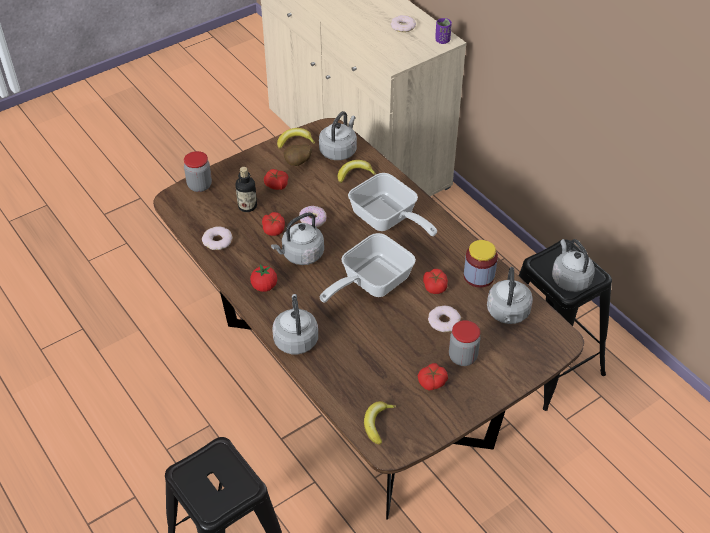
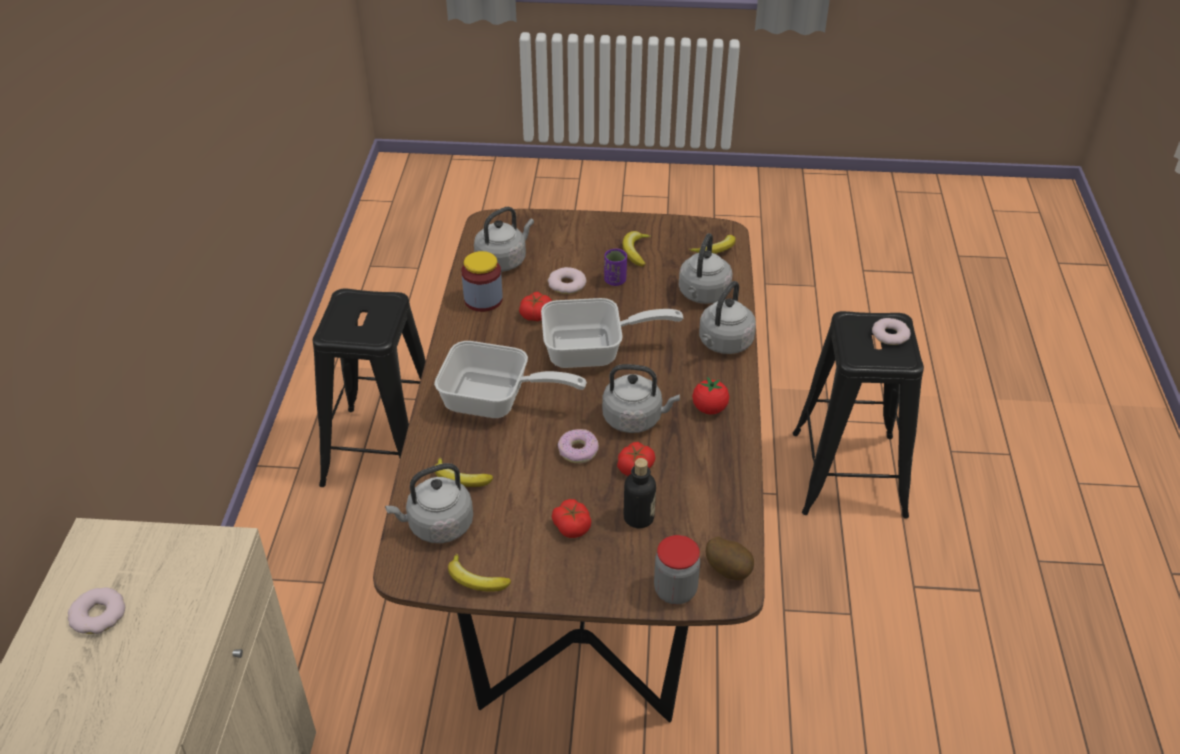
camera: 140 degrees left, 5 degrees down
(217, 241) = (717, 492): donut -> donut (890, 335)
(298, 163) = (510, 540): potato -> potato (729, 570)
(387, 220) = (496, 401): frying pan -> frying pan turned 105 degrees clockwise
(432, 382) = (635, 251): tomato -> banana
(442, 40) = (97, 543): purple cup -> purple cup (615, 281)
(462, 357) = (587, 253): jar -> none
(569, 278) = (372, 309): grey kettle -> grey kettle (703, 295)

